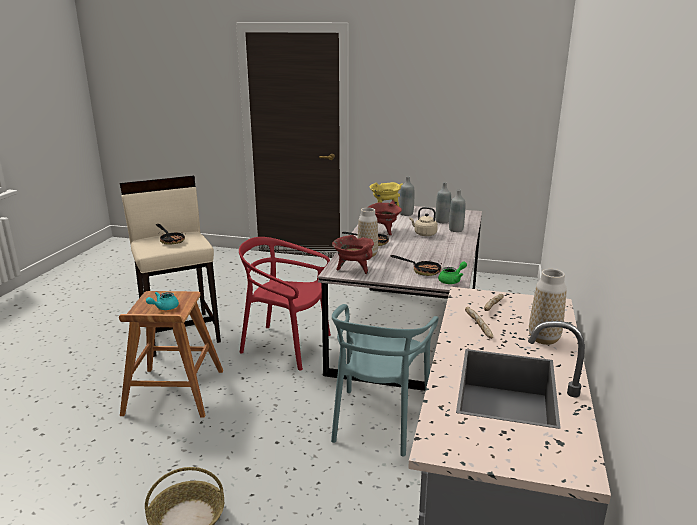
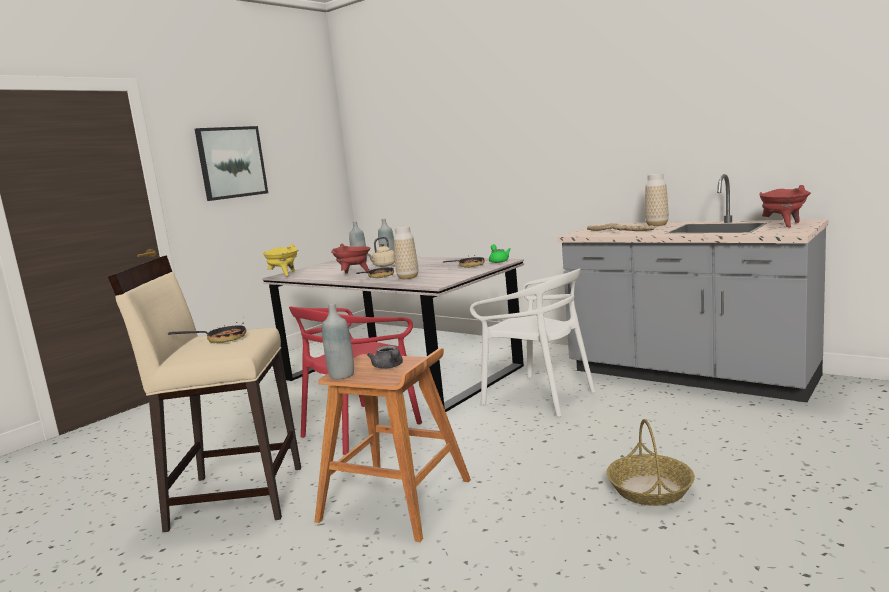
camera: 65 degrees left, 10 degrees down
(164, 308) = (389, 367): turquoise teapot -> grey teapot
(353, 269) = (437, 280): red cooking pot -> red cooking pot (783, 225)
(378, 421) = (538, 396): turquoise chair -> white chair
(406, 214) = (319, 270): grey bottle -> grey bottle (341, 375)
(416, 97) = (231, 162): none -> picture

